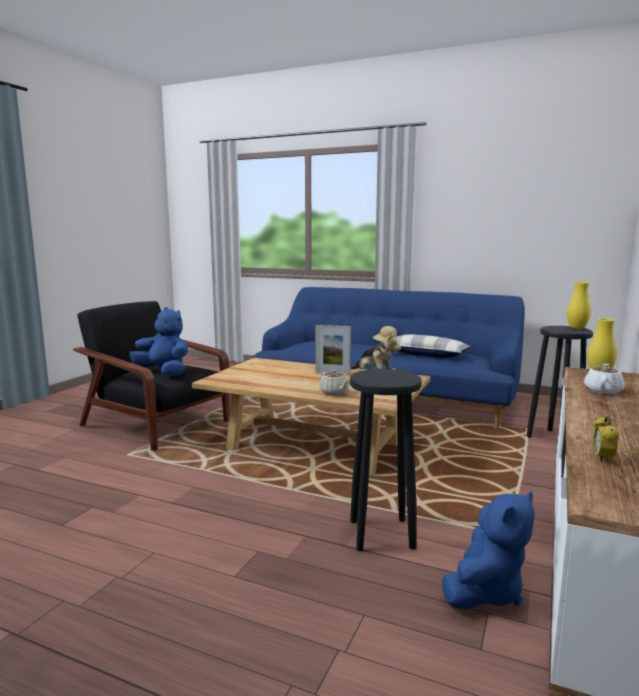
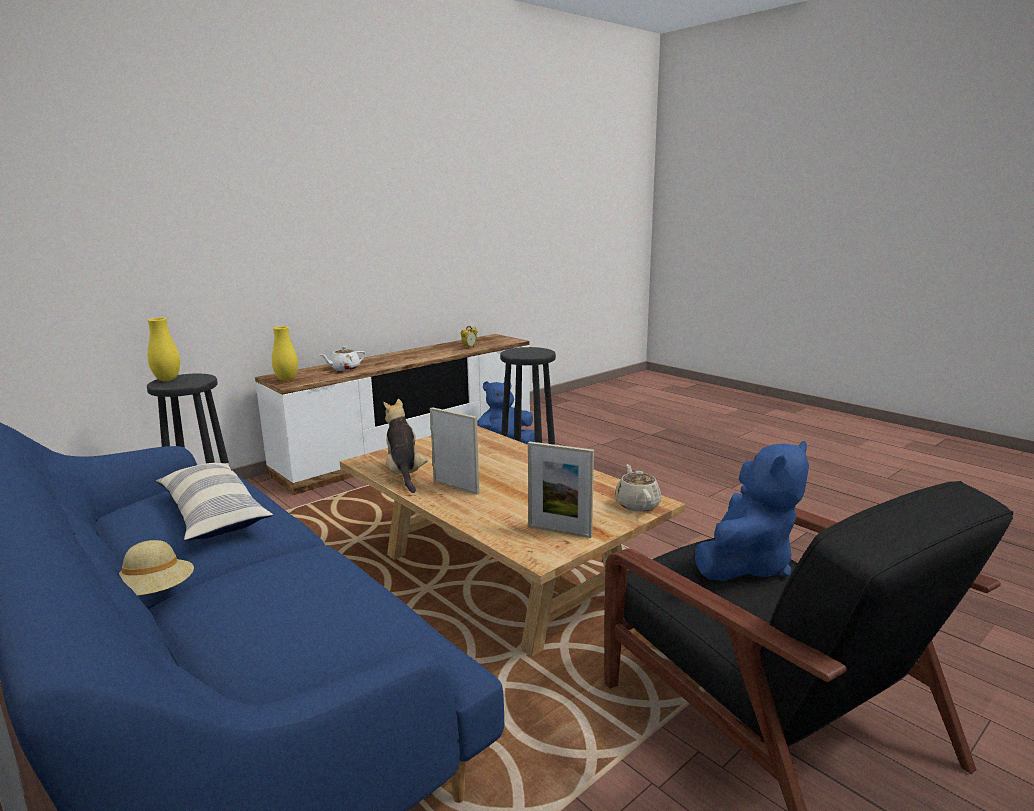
camera: 155 degrees left, 5 degrees up
(164, 372) = (746, 564): blue plush toy -> blue plush toy turned 105 degrees counterclockwise
(256, 366) = (559, 531): none -> picture frame
(334, 392) = (502, 452): beige teapot -> beige teapot (637, 504)

